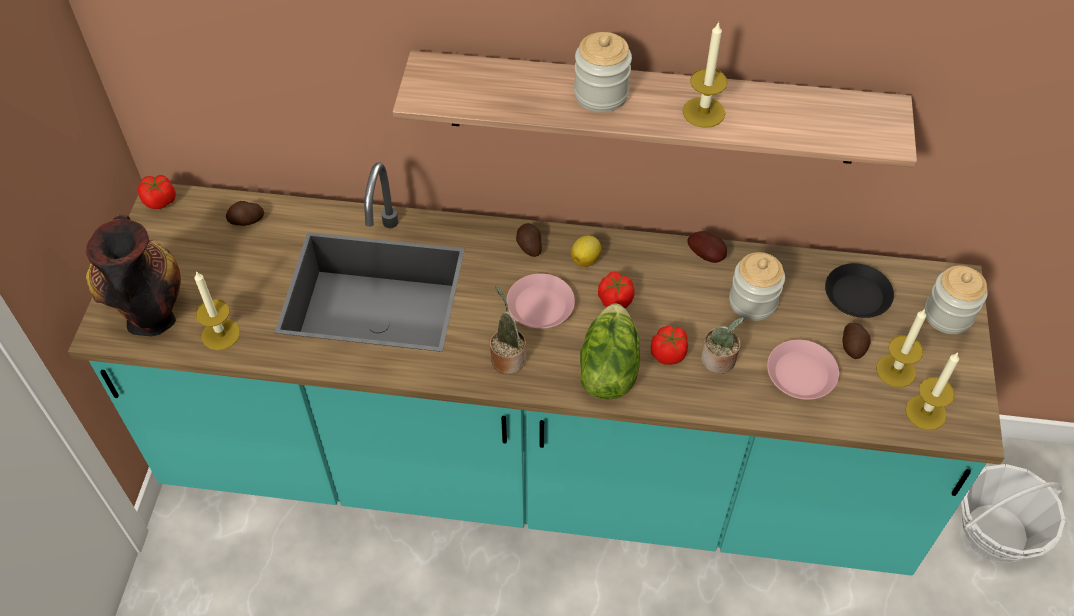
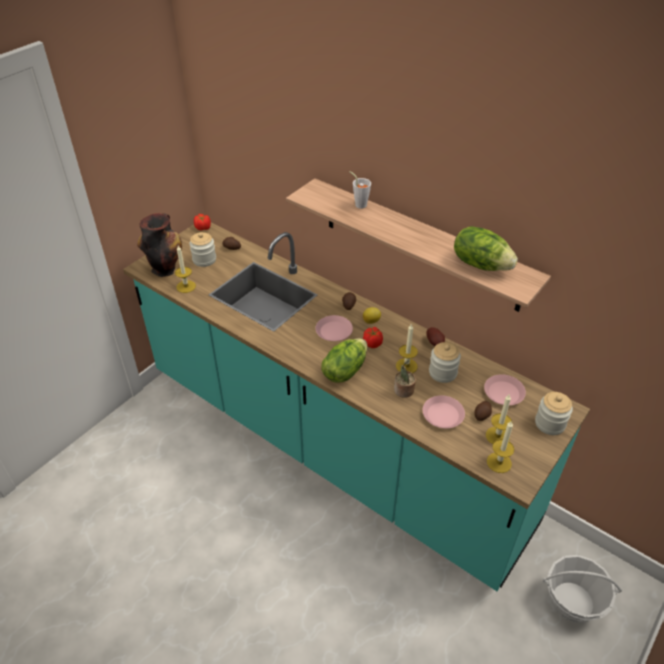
camera: 30 degrees right, 10 degrees down
(507, 357) = (301, 346): potted plant -> none
(529, 75) = (359, 204): none -> white cup
(601, 94) = (386, 222): jar -> jar (204, 260)
(668, 353) = (380, 377): tomato -> none
(703, 112) = (430, 245): candle -> candle (406, 366)
(802, 116) = (481, 264): none -> lettuce
(857, 295) = (504, 393): black plate -> pink plate

